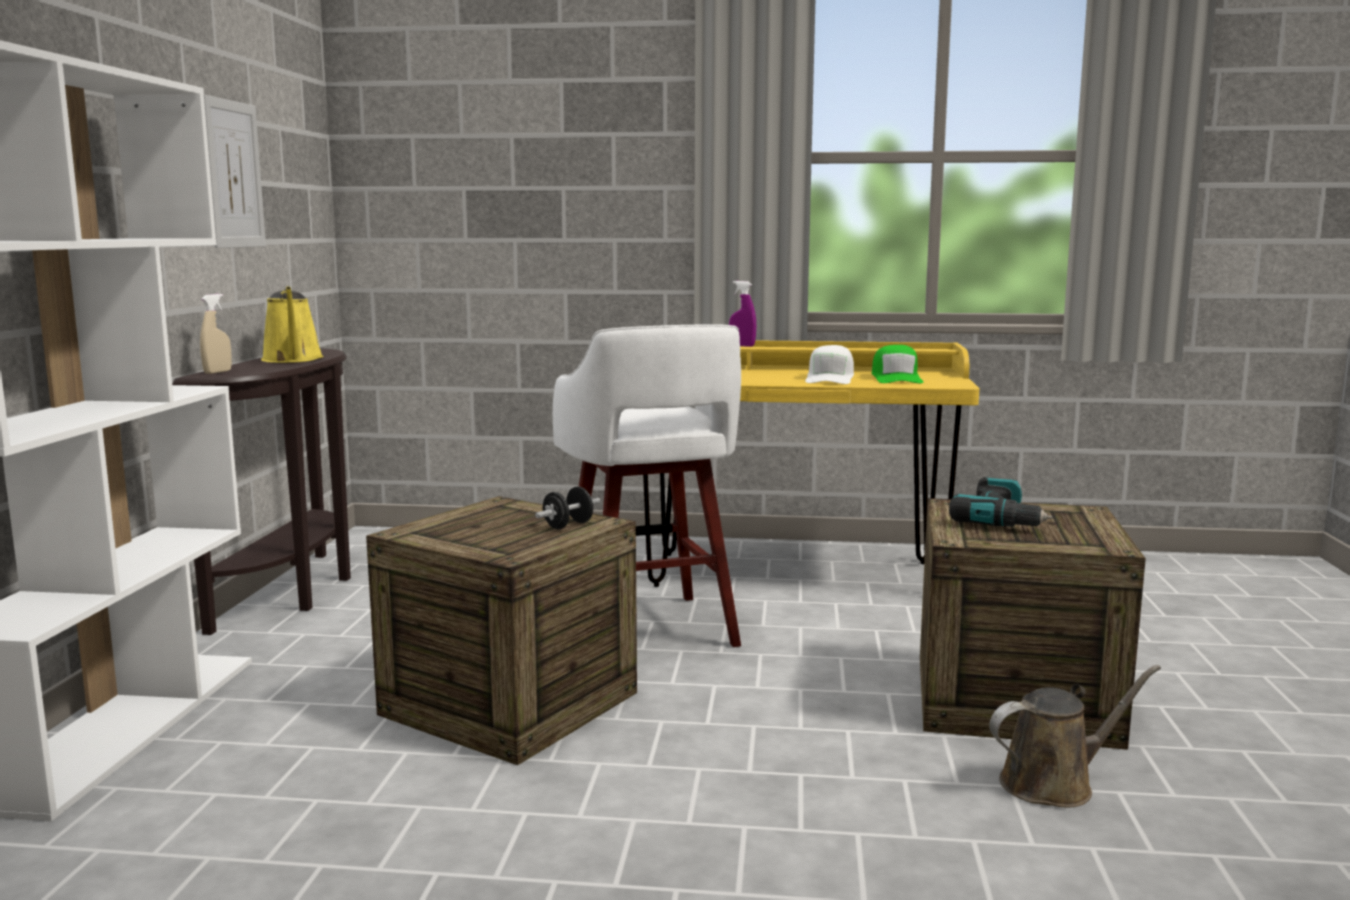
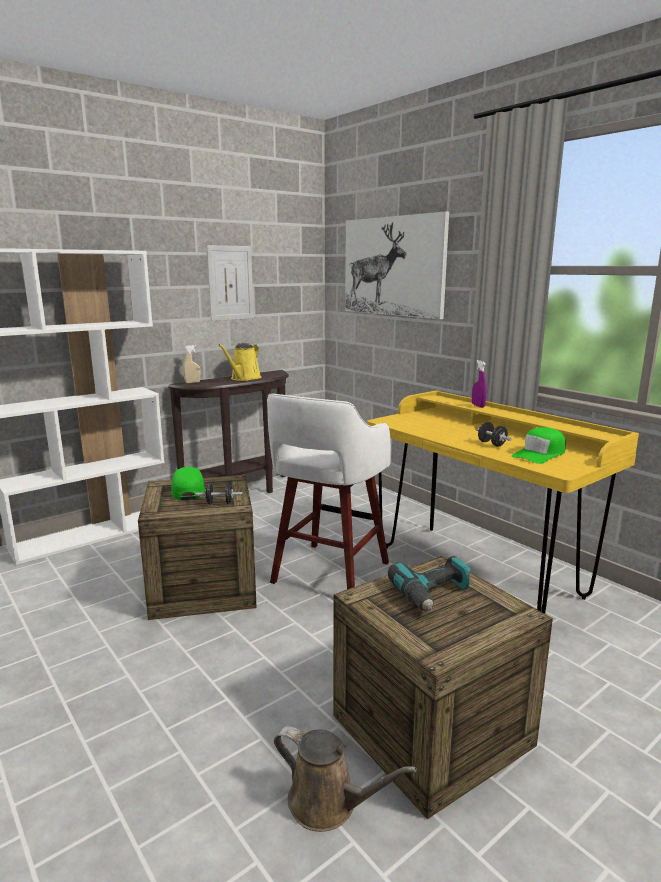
camera: 45 degrees right, 5 degrees up
(473, 527) = (188, 490): none -> green cap
(508, 156) = (393, 266): none -> picture
(830, 379) = (491, 444): white cap -> black dumbbell

